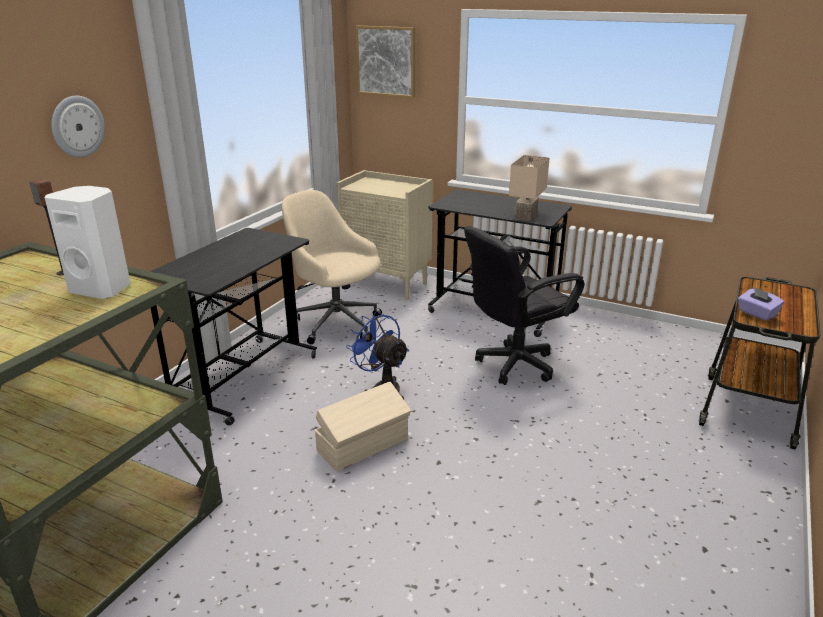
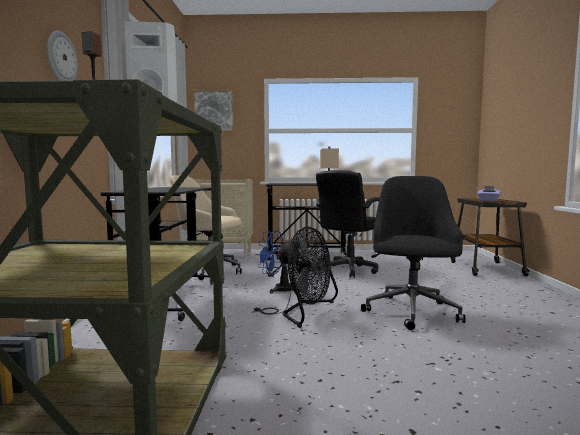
camera: 25 degrees left, 20 degrees down
(364, 445) = (301, 312): beige storage box -> black fan
(500, 483) = (411, 311): none -> black office chair

